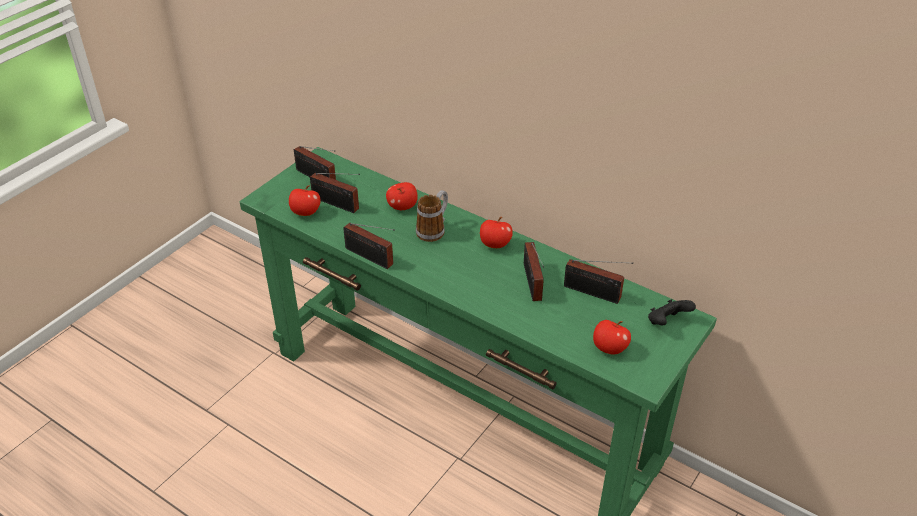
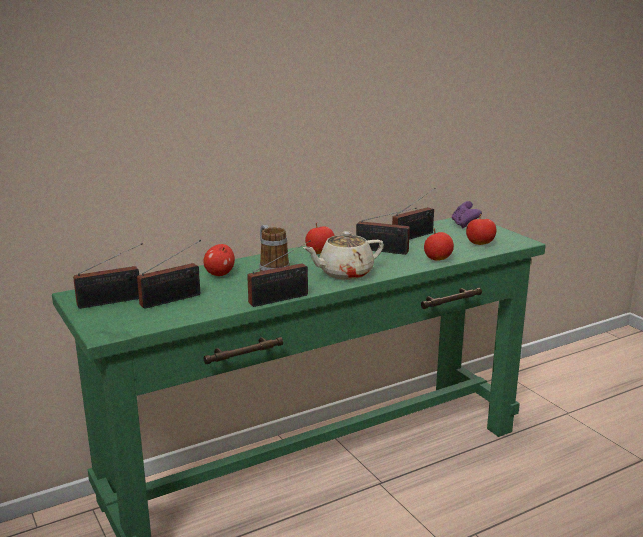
camera: 65 degrees left, 20 degrees down
(305, 213) = (166, 316): apple -> apple (438, 259)
(452, 275) = (344, 273): none -> beige teapot
(667, 322) = (464, 225): black game controller -> purple game controller

